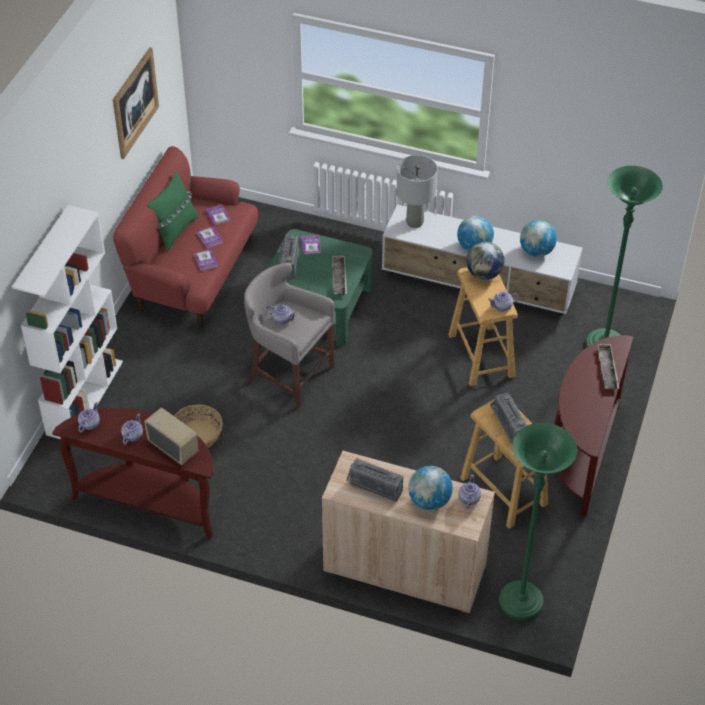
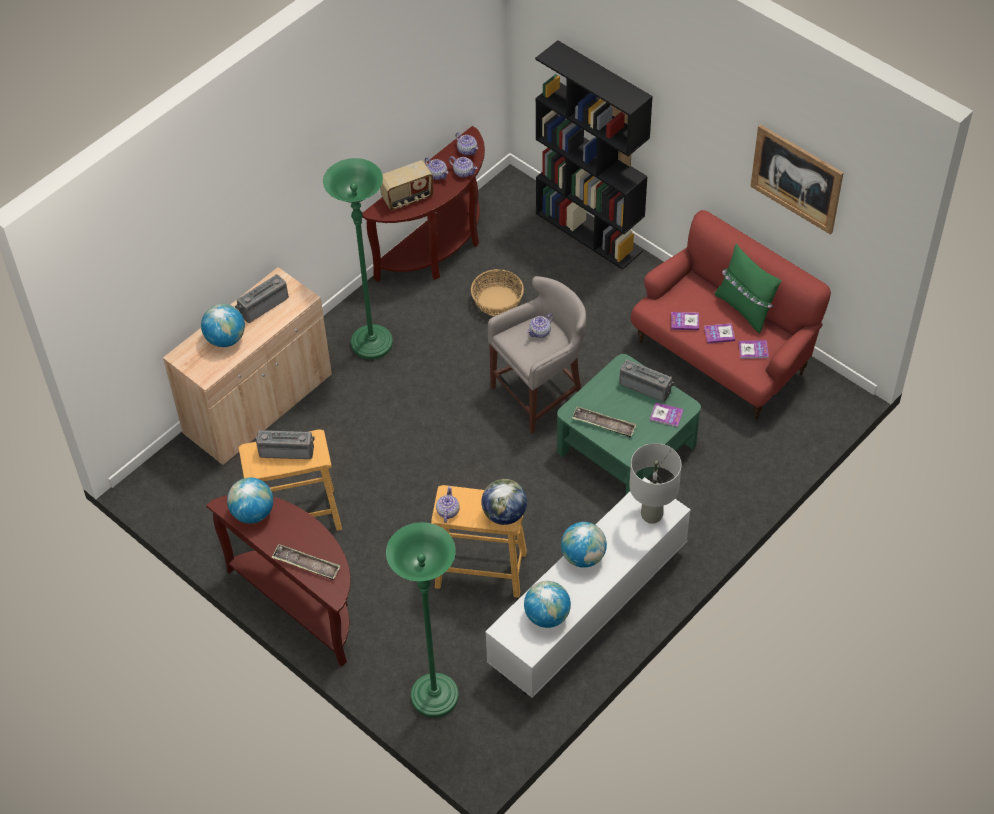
camera: 115 degrees right, 5 degrees up
(84, 397) = (589, 232): white bookcase -> black bookcase
(468, 499) = (209, 368): teapot -> teapot (463, 172)
(520, 602) = (170, 477): green floor lamp -> green floor lamp (372, 343)
(584, 421) = (252, 513): none -> globe

